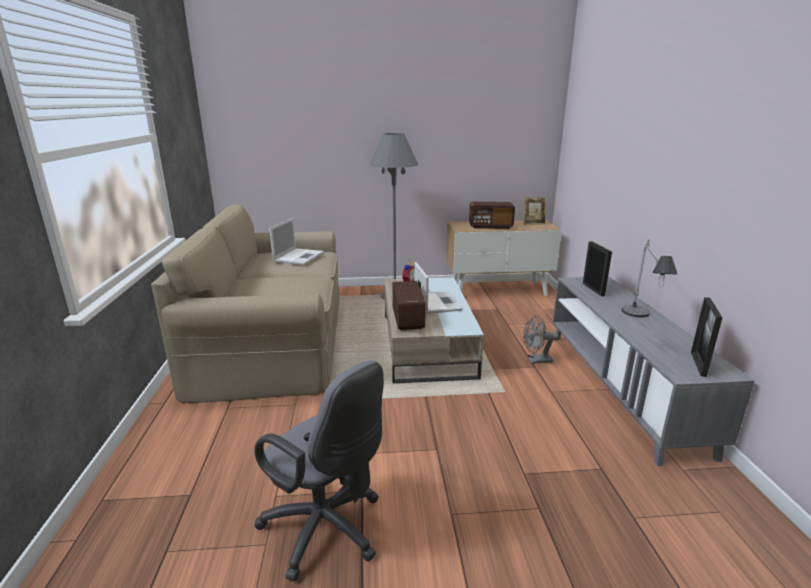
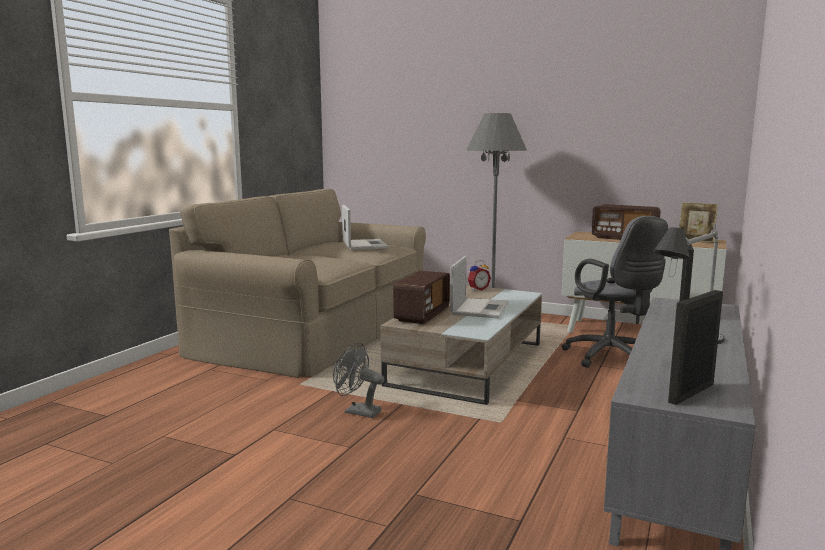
camera: 30 degrees right, 10 degrees down
(299, 256) = (364, 245): laptop -> laptop turned 60 degrees counterclockwise
(327, 530) = (168, 471): grey office chair -> grey office chair (612, 358)
(536, 360) = (588, 405): grey fan -> grey fan (357, 411)

